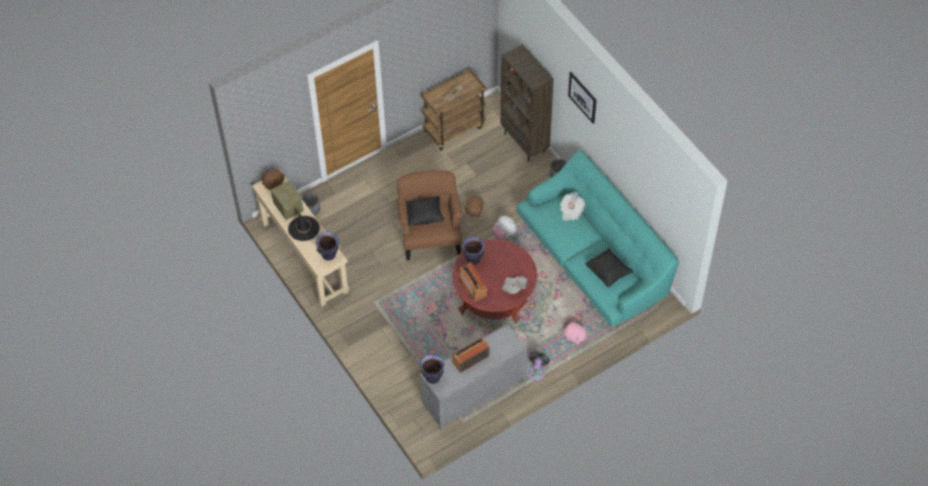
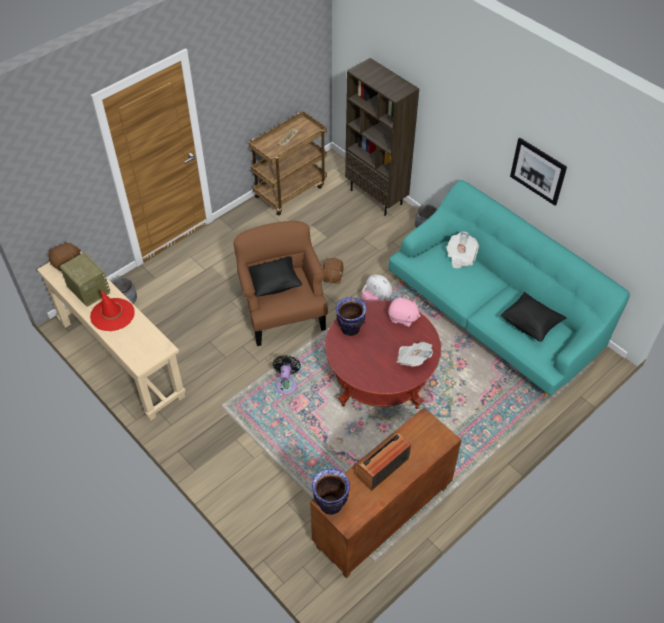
camera: 10 degrees left, 5 degrees down
(304, 228) = (112, 314): black hat -> red hat
(329, 255) = (151, 345): vase -> none
(472, 287) = (356, 365): radio -> none
(474, 396) = (382, 518): grey cabinet -> brown cabinet
(537, 372) = (462, 471): black fan -> black fan (286, 384)
(574, 337) = (499, 416): pink plush toy -> pink plush toy (403, 318)
(582, 97) = (467, 98): picture -> picture (538, 171)

